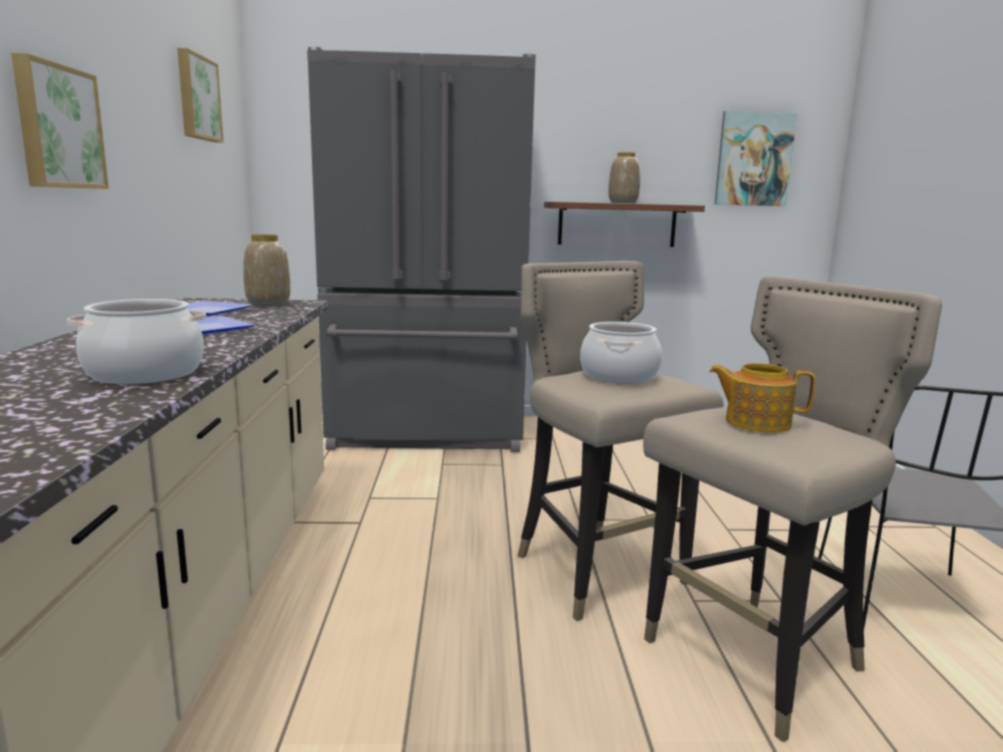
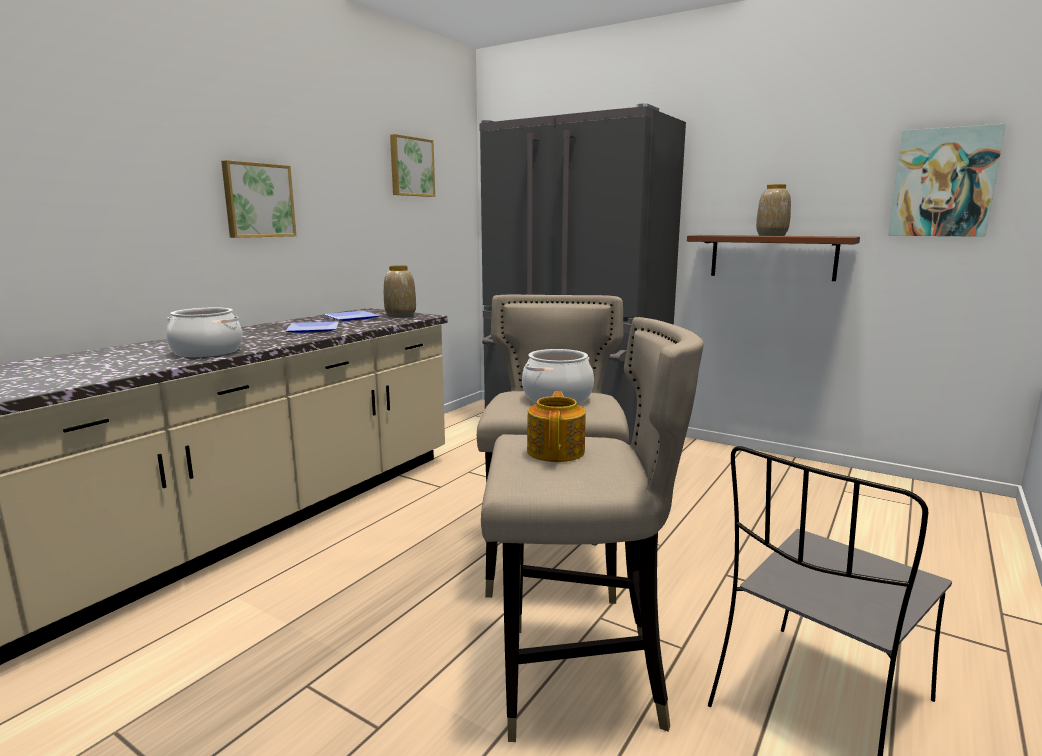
camera: 35 degrees right, 0 degrees up
(756, 422) = (556, 451): teapot -> teapot turned 45 degrees clockwise

